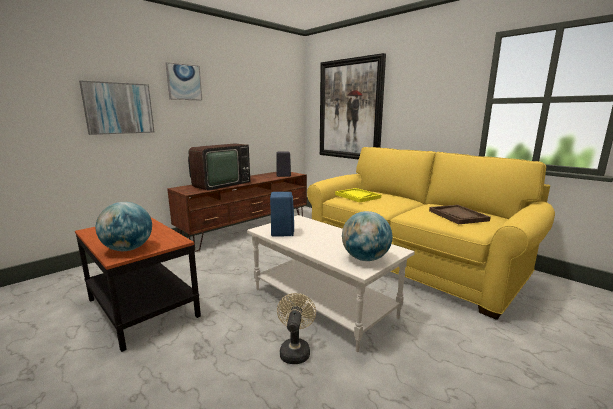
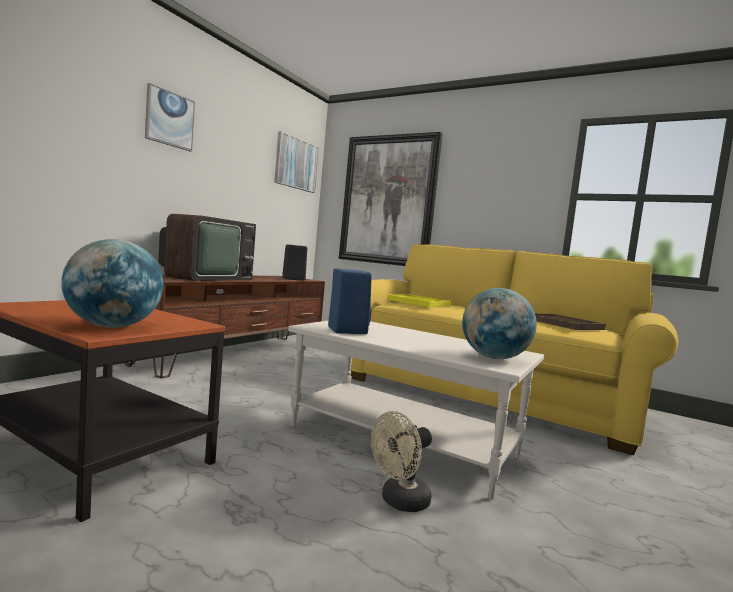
camera: 15 degrees left, 10 degrees down
(119, 108) = (64, 131): picture -> picture (296, 164)
(295, 350) = (399, 502): beige fan -> beige fan turned 120 degrees counterclockwise

